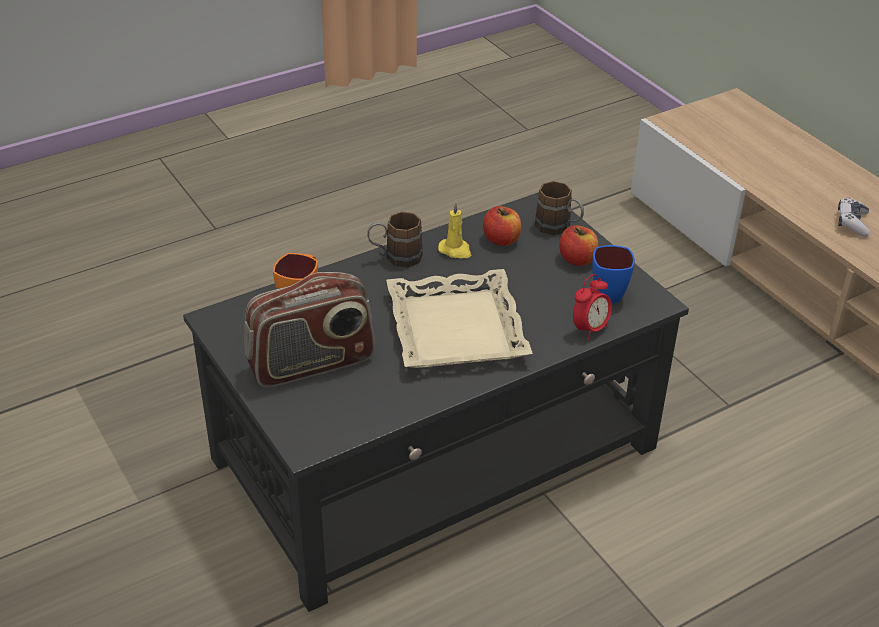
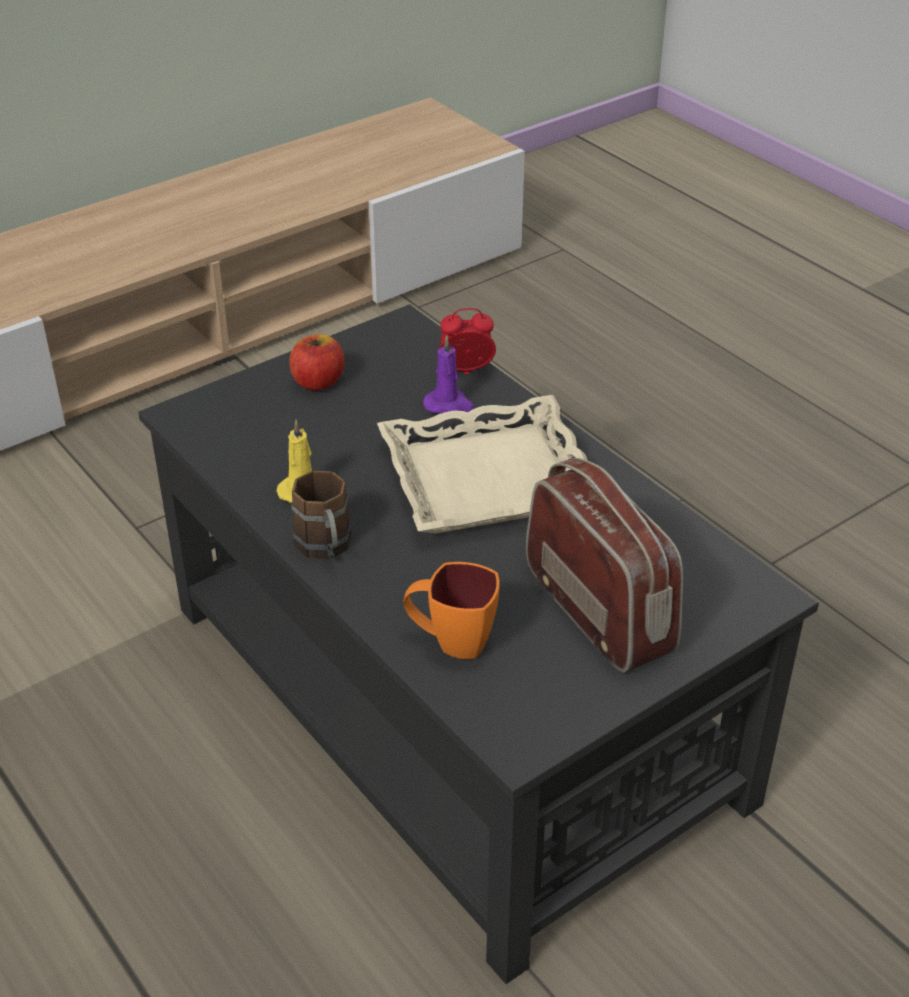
camera: 95 degrees left, 0 degrees up
(501, 239) = (273, 448): apple -> none
(546, 317) = (449, 405): none -> purple candle
(559, 228) = (244, 398): brown mug -> none
(590, 329) = (466, 371): alarm clock -> alarm clock turned 45 degrees counterclockwise
(607, 291) = (385, 358): blue mug -> none
(852, 223) = (128, 248): game controller -> none

